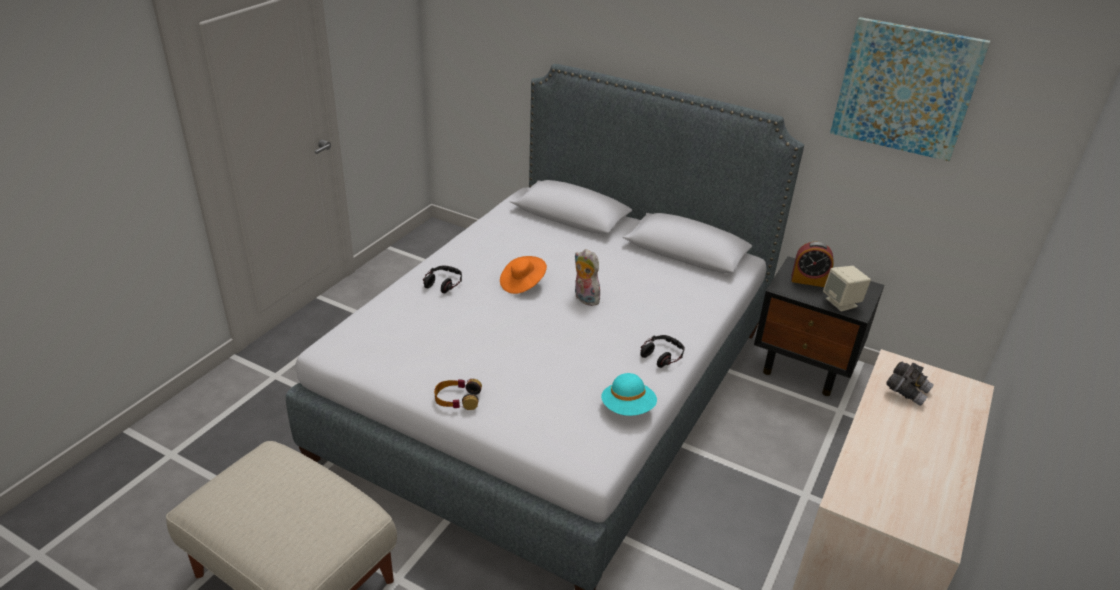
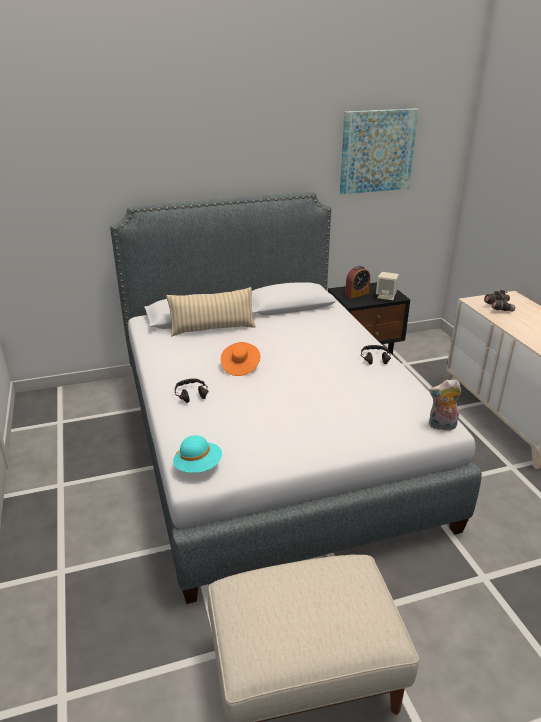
camera: 45 degrees left, 5 degrees down
(457, 399) = (328, 447): headphones -> none
(567, 234) = (212, 329): none -> beige pillow
(584, 298) = (287, 355): plush toy -> plush toy (442, 426)
(628, 408) = (410, 391): turquoise hat -> turquoise hat (198, 466)

